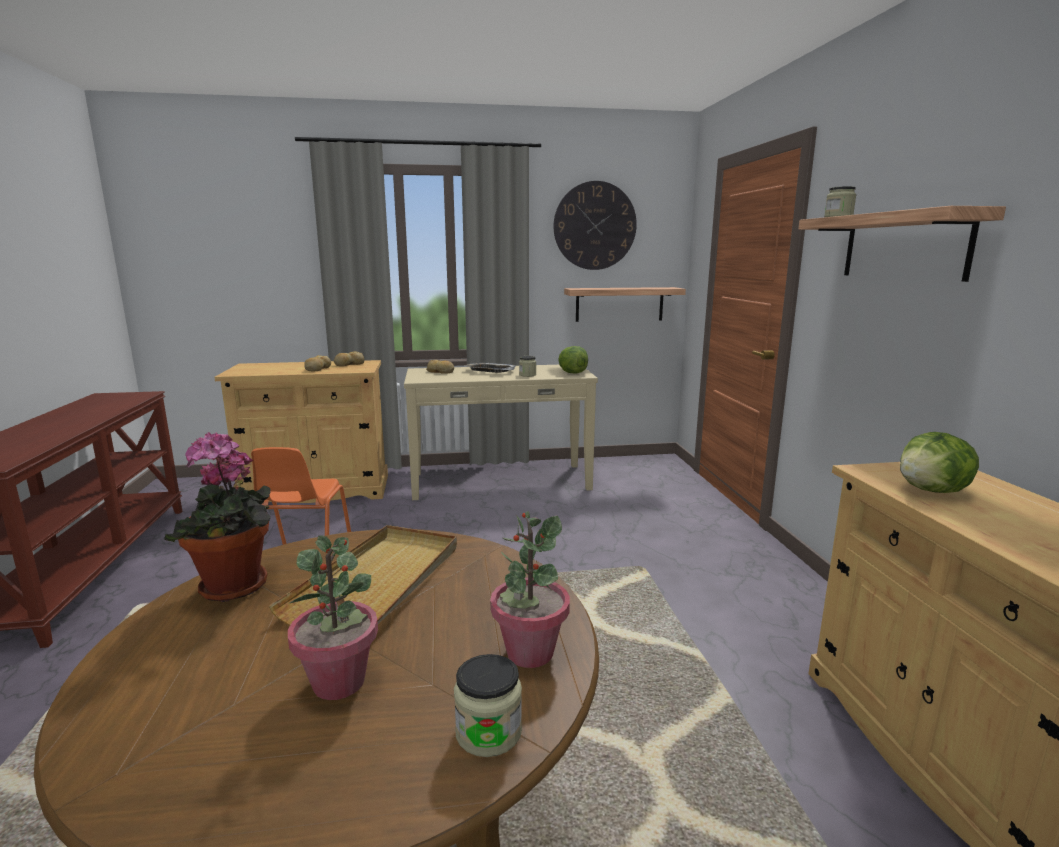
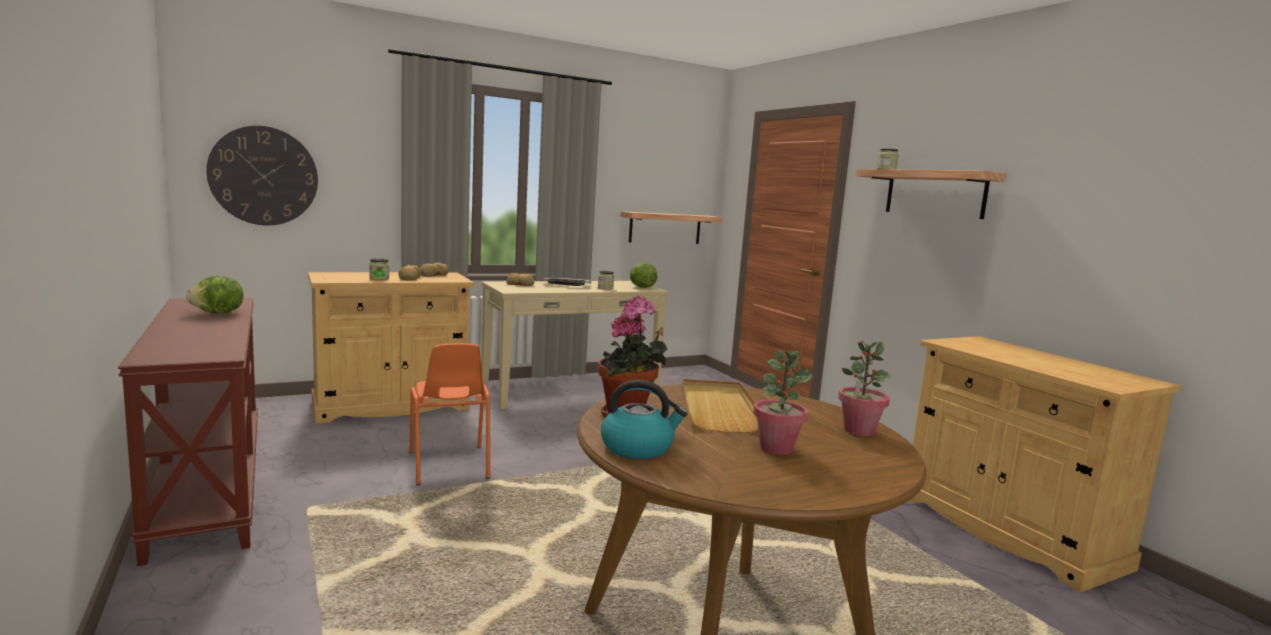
camera: 20 degrees left, 5 degrees down
(148, 657) = (638, 448): none -> kettle
(488, 732) = (884, 458): jar -> jar (379, 279)
(594, 226) = (648, 157): wall clock -> wall clock (264, 176)
(932, 491) = (989, 350): lettuce -> lettuce (218, 313)

